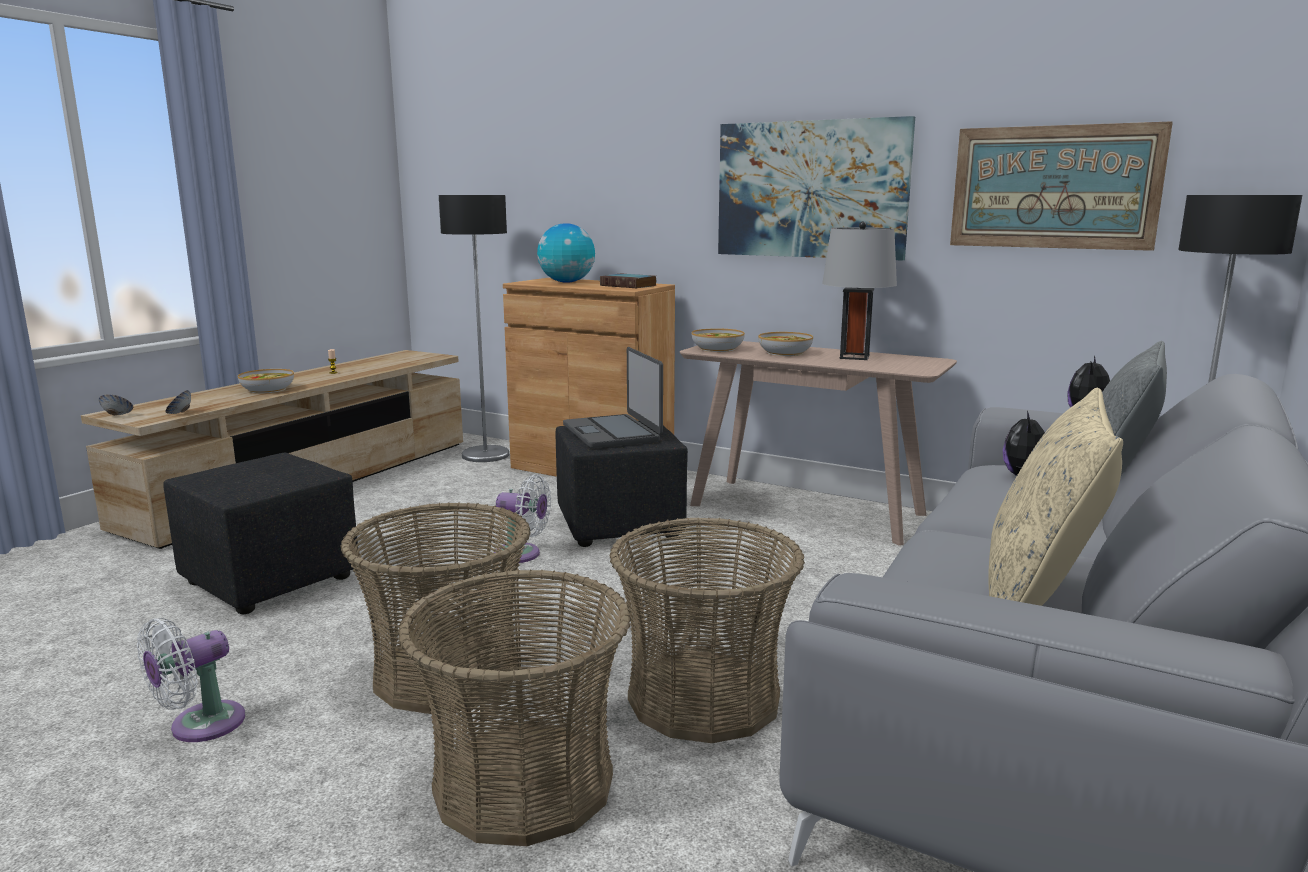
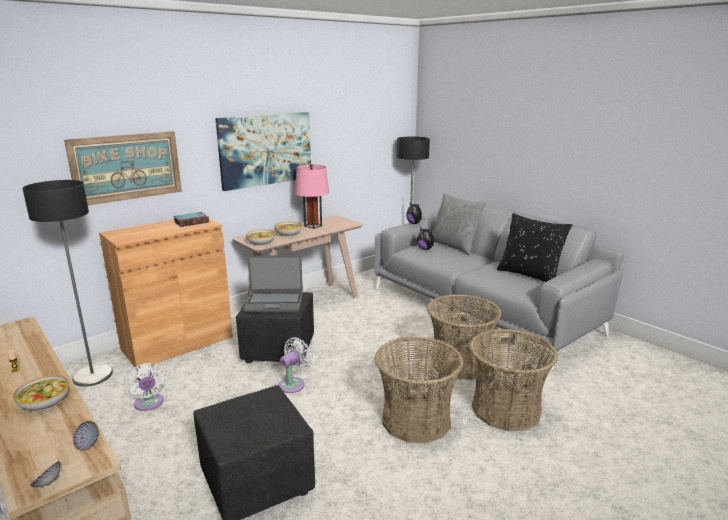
camera: 70 degrees left, 5 degrees up
(200, 726) = (438, 502): white fan -> white fan (149, 404)
(567, 282) = (145, 231): globe -> none
(854, 357) = (313, 226): grey table lamp -> pink table lamp
(1037, 602) = (529, 275): beige pillow -> black pillow
(1054, 187) = (355, 139): picture -> picture (127, 167)

